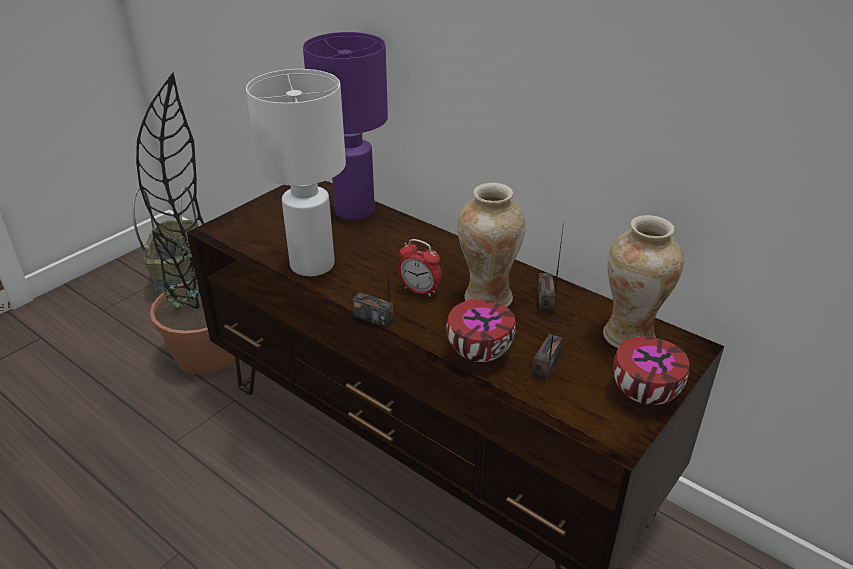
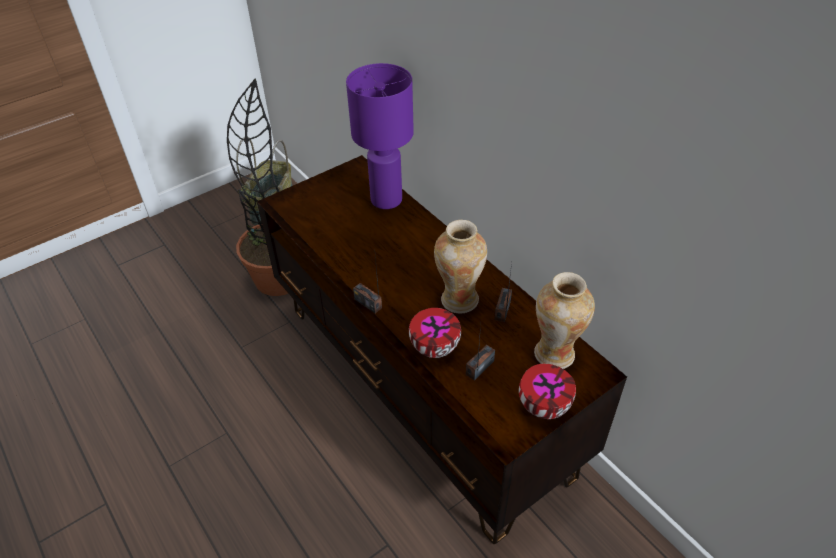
camera: 15 degrees right, 10 degrees up
(313, 265) = (339, 247): white table lamp -> none
(419, 290) = (410, 284): alarm clock -> none

